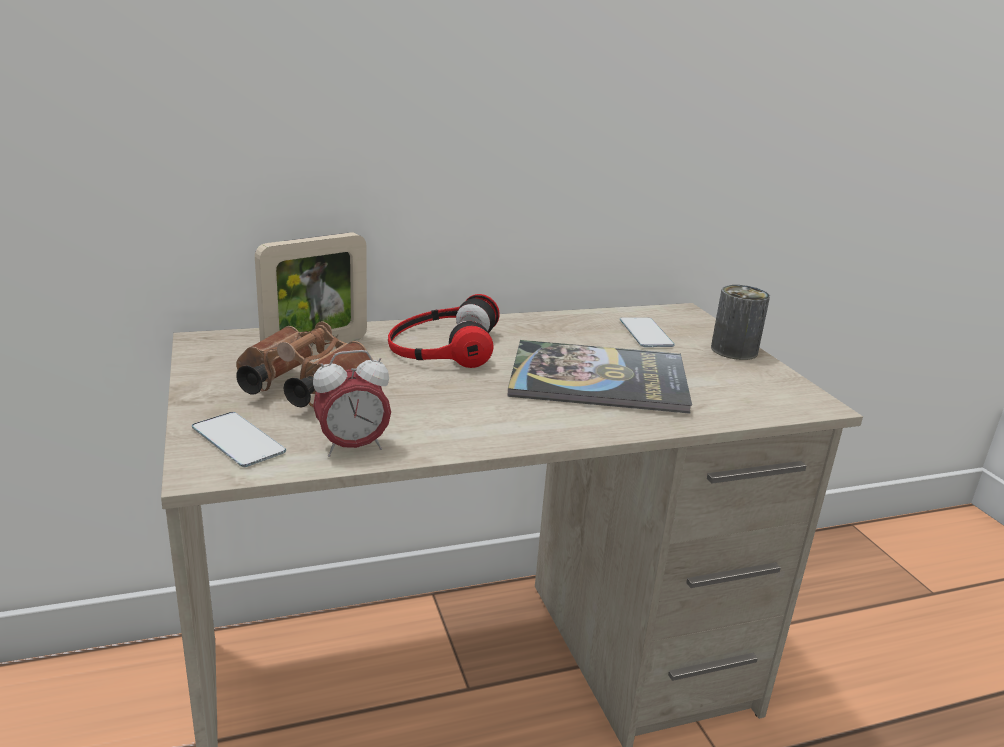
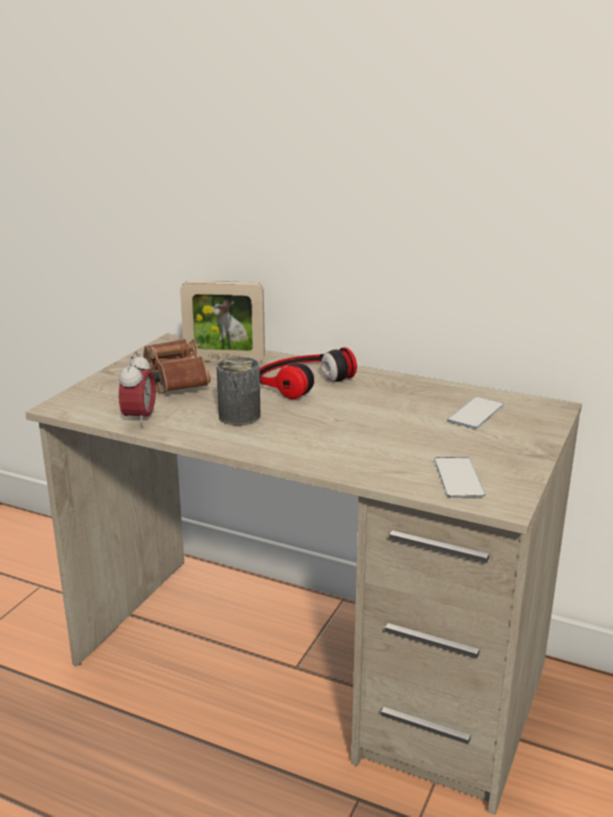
camera: 45 degrees right, 0 degrees up
(238, 440) = (96, 397): phone -> phone (458, 478)
(352, 447) = (139, 419): alarm clock -> alarm clock turned 105 degrees counterclockwise
(598, 379) = (362, 431): book -> none
(734, 350) = (526, 447): can -> can (239, 416)

